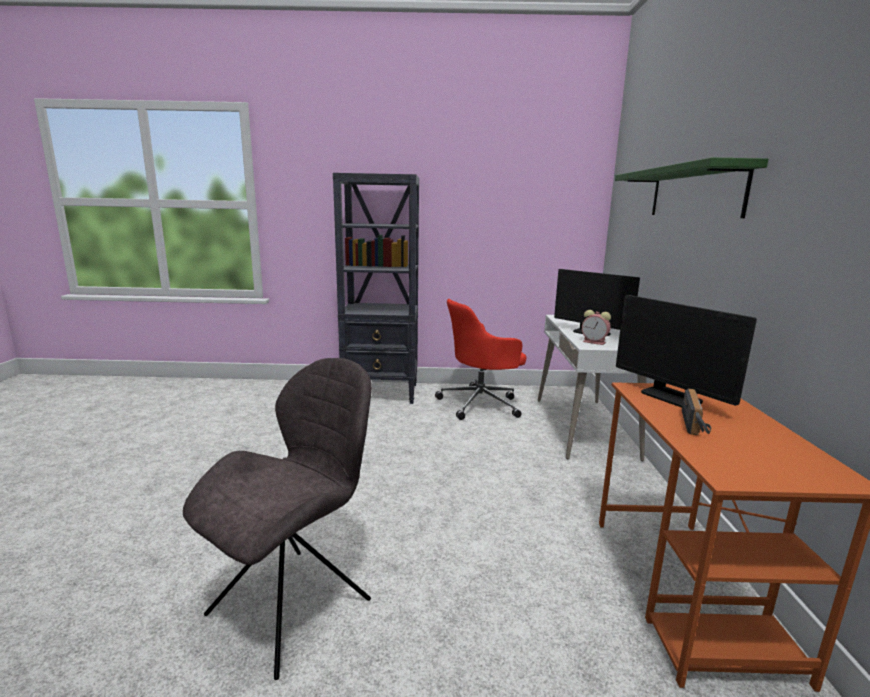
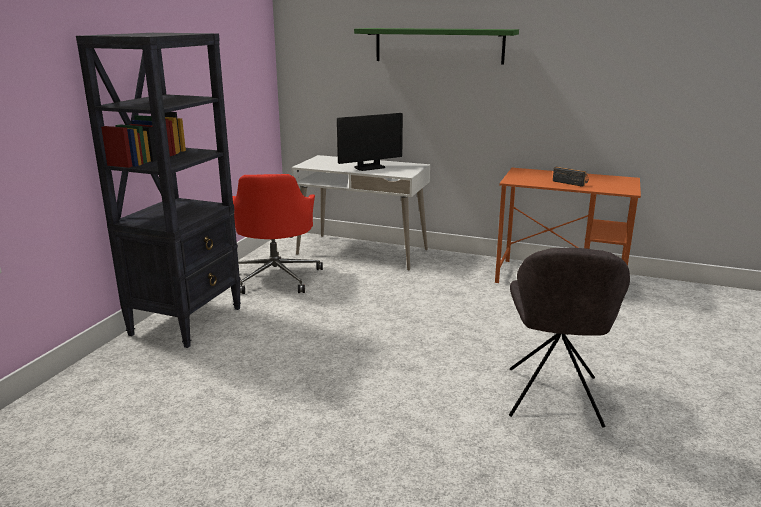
camera: 70 degrees left, 5 degrees up
(295, 603) = (553, 399): grey chair -> grey chair turned 135 degrees counterclockwise
(595, 342) = (397, 171): alarm clock -> none
(671, 397) = (530, 178): monitor -> none

